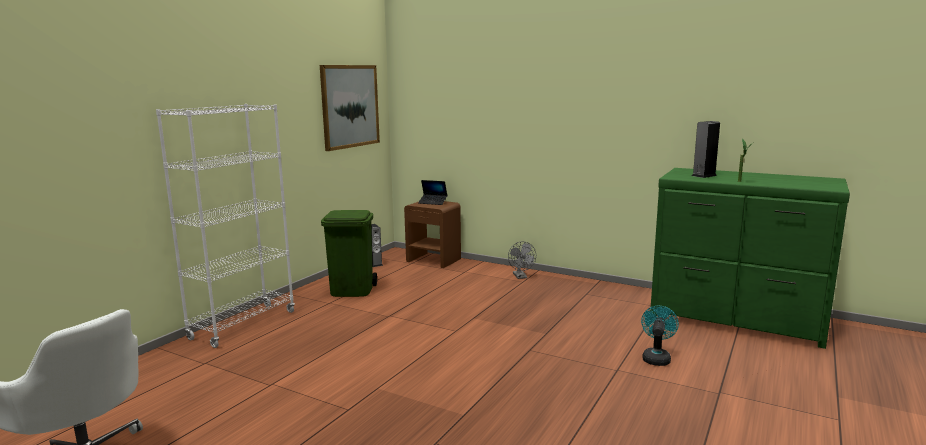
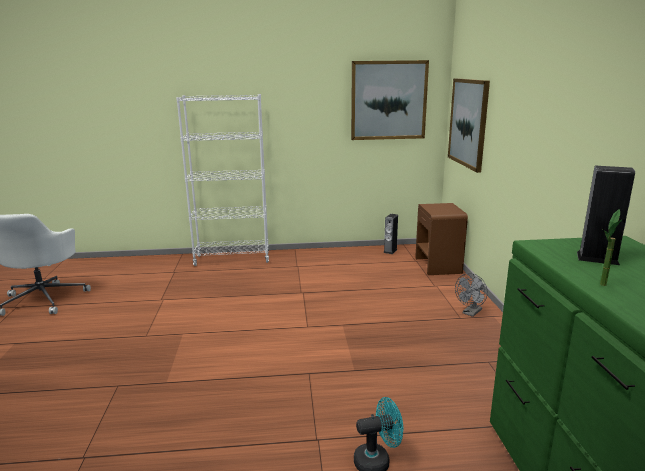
camera: 55 degrees right, 5 degrees up
(352, 291) = (328, 264): green trash can -> none
(432, 202) = (446, 207): laptop -> none
(438, 121) = (468, 123): none -> picture

